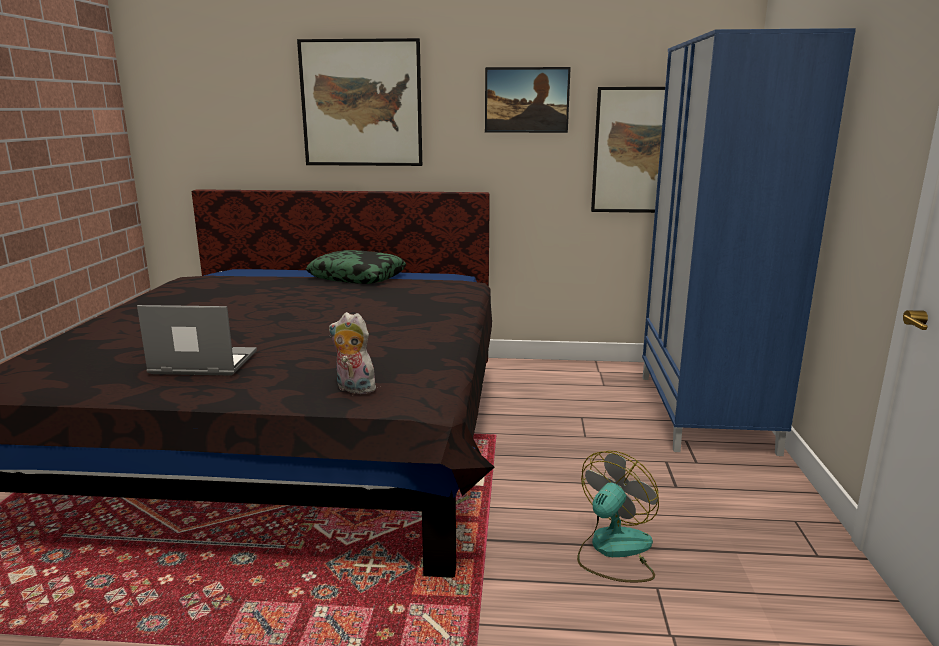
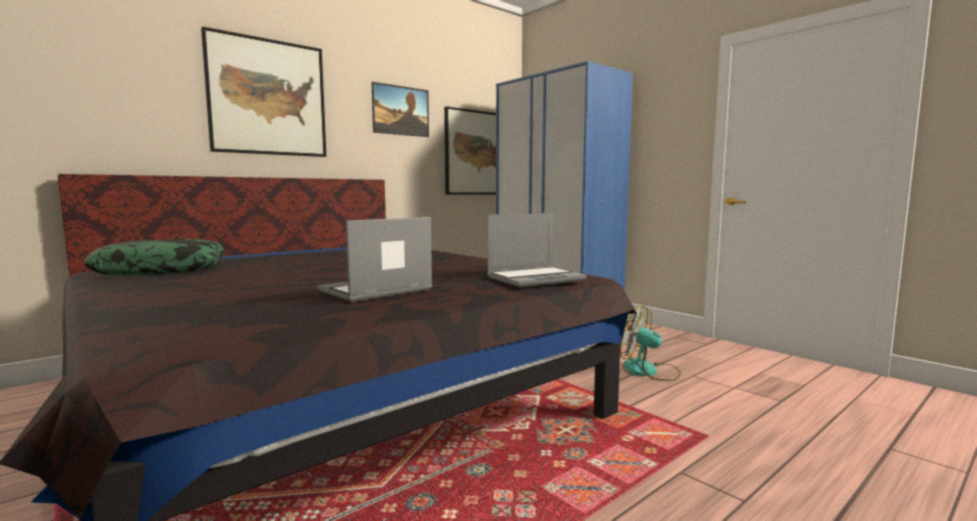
camera: 45 degrees left, 10 degrees down
(353, 389) = (536, 279): plush toy -> laptop
(357, 277) = (300, 252): pillow -> pillow (162, 270)
(613, 550) = (648, 371): fan -> fan turned 45 degrees counterclockwise

